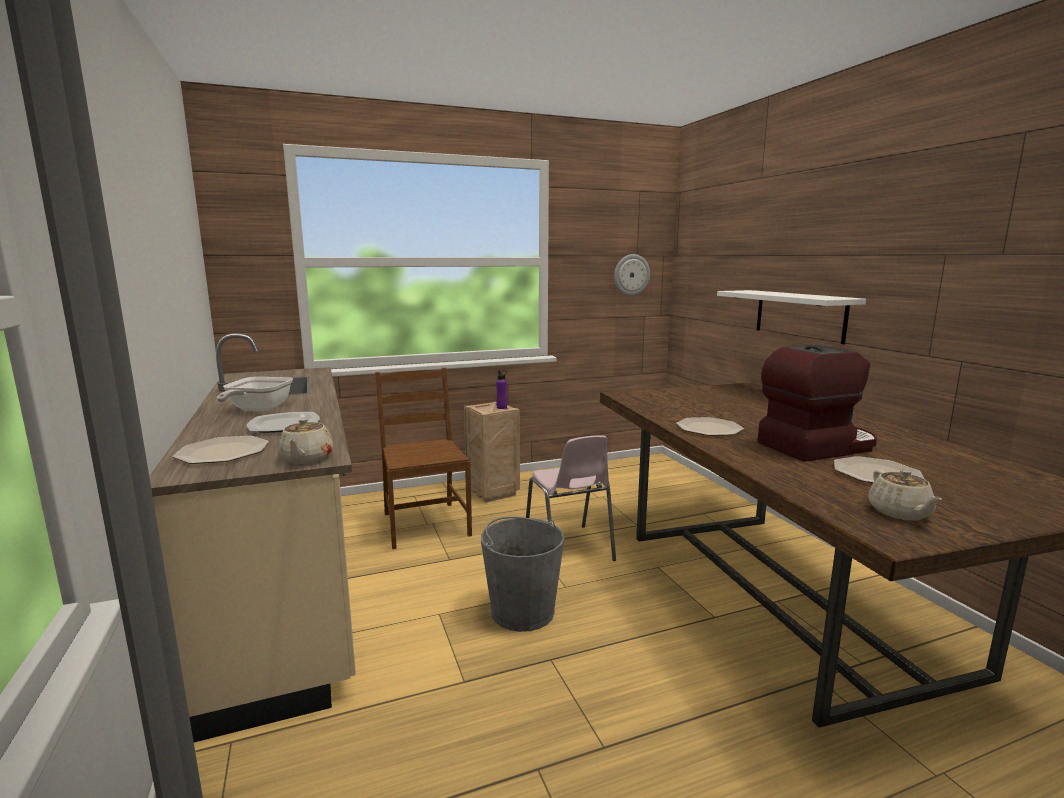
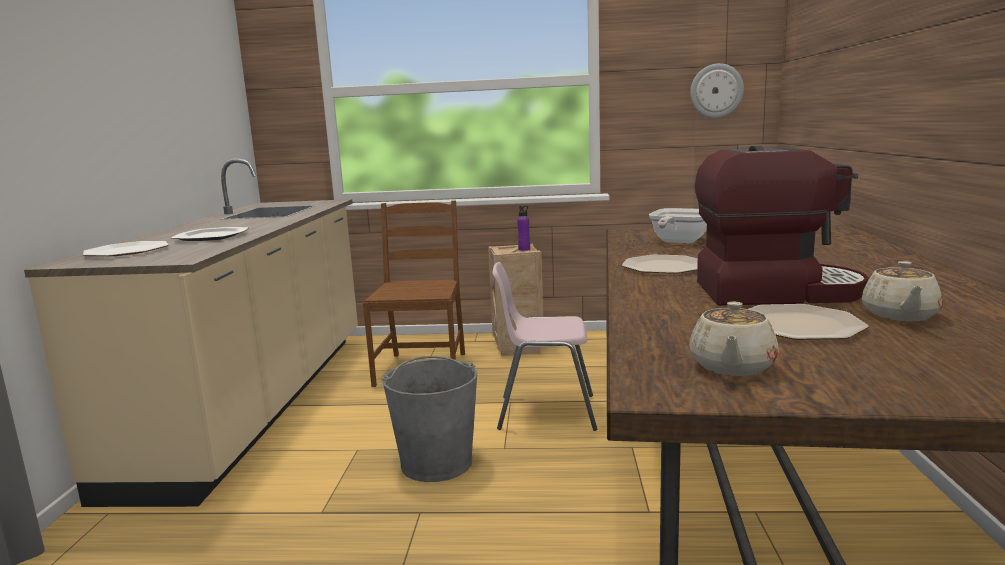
camera: 25 degrees right, 0 degrees up
(257, 410) = (218, 226): frying pan -> frying pan (678, 242)
(306, 459) = (169, 258): beige teapot -> beige teapot (899, 316)
(569, 548) = (545, 412): pink chair -> pink chair turned 90 degrees clockwise
(799, 315) = (888, 124): white shelf -> none

